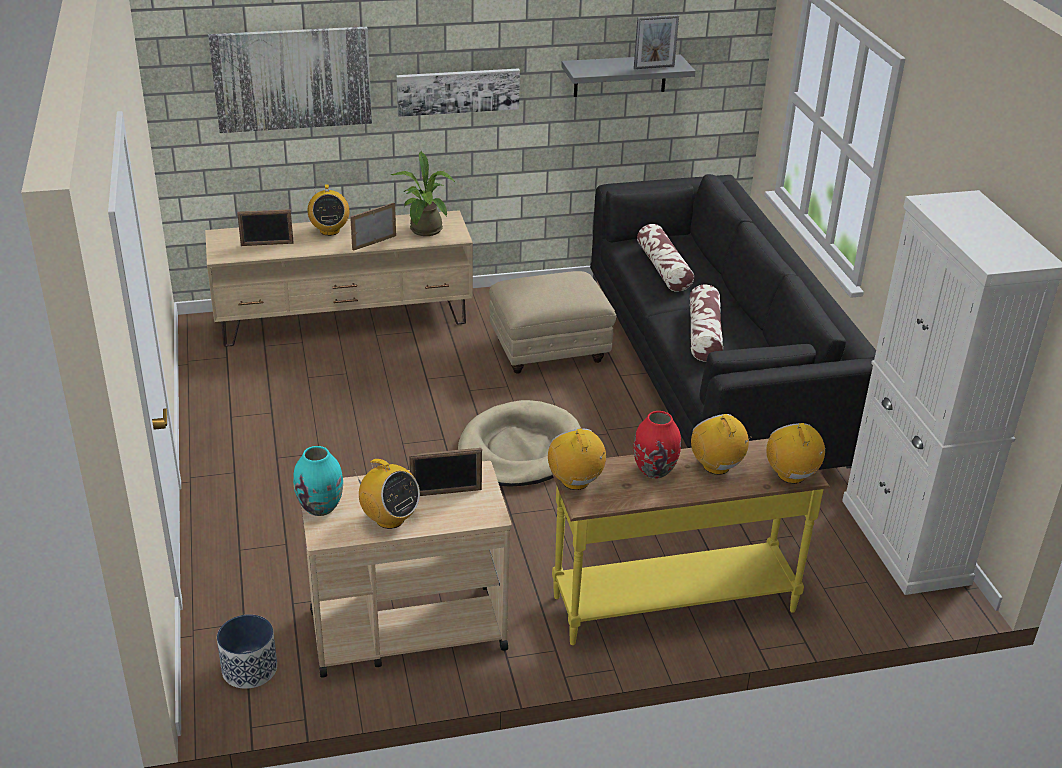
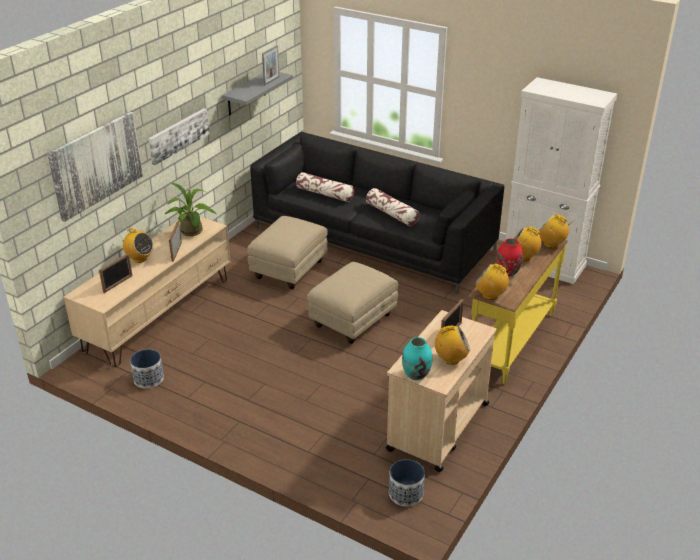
camera: 45 degrees left, 0 degrees up
(230, 376) = (148, 379): none -> planter
(519, 449) = (352, 321): beige dog bed -> beige ottoman

